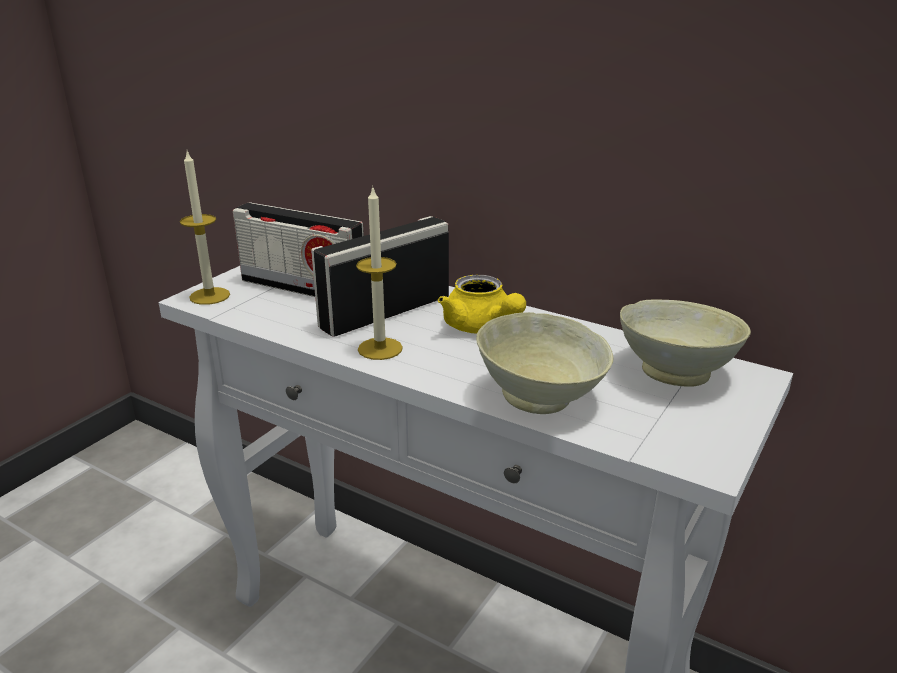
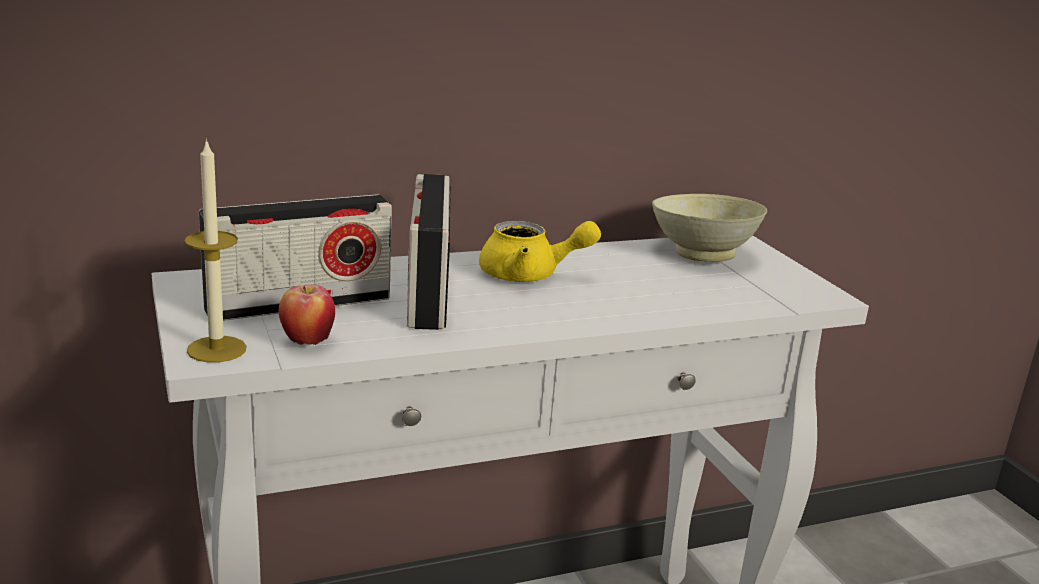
camera: 55 degrees left, 5 degrees down
(253, 311) = (307, 341): none -> apple
(380, 348) = (501, 321): candle -> none
(541, 399) = (680, 303): beige bowl -> none

